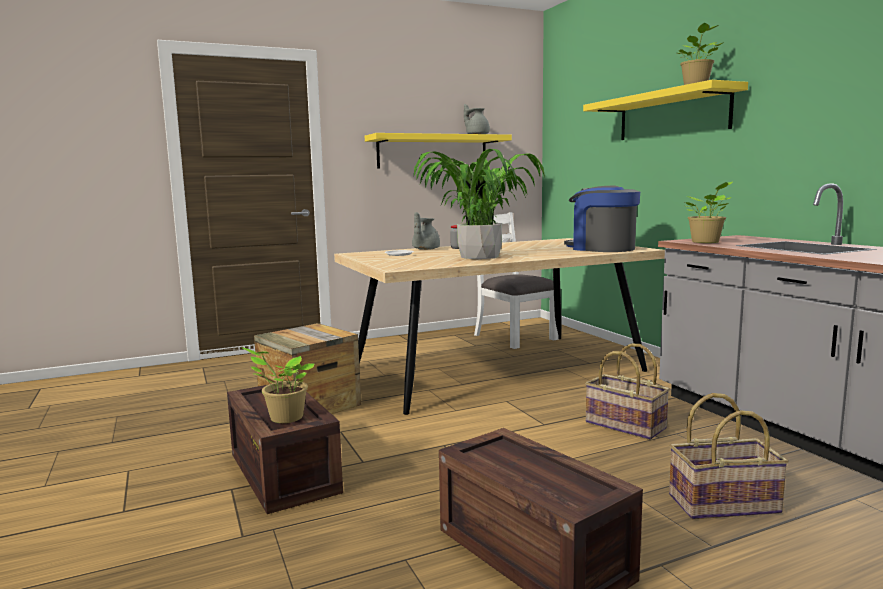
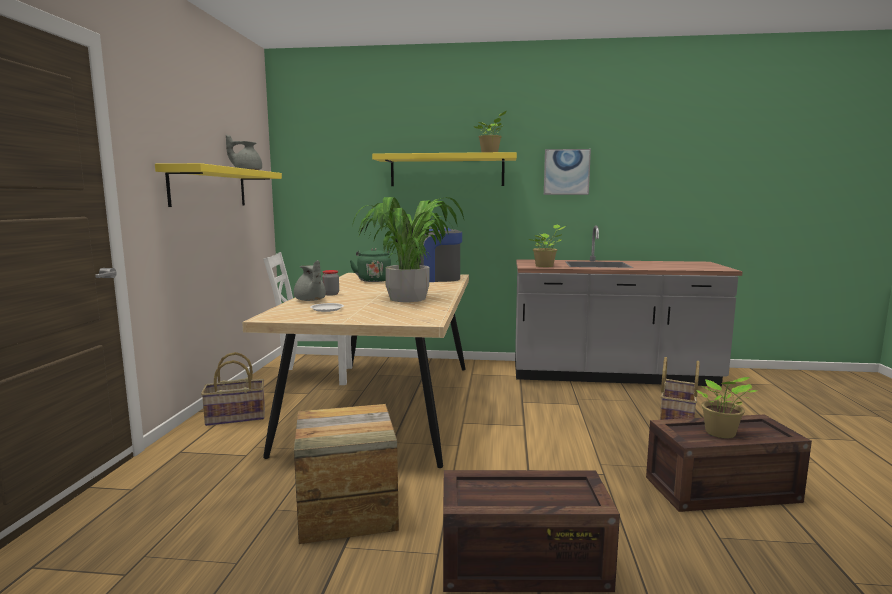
camera: 60 degrees left, 0 degrees up
(284, 418) = (558, 496): potted plant -> potted plant (720, 433)
(547, 244) = (373, 280): none -> green kettle
(624, 425) = (551, 405): basket -> basket (235, 417)
(816, 97) = (566, 172): none -> picture

